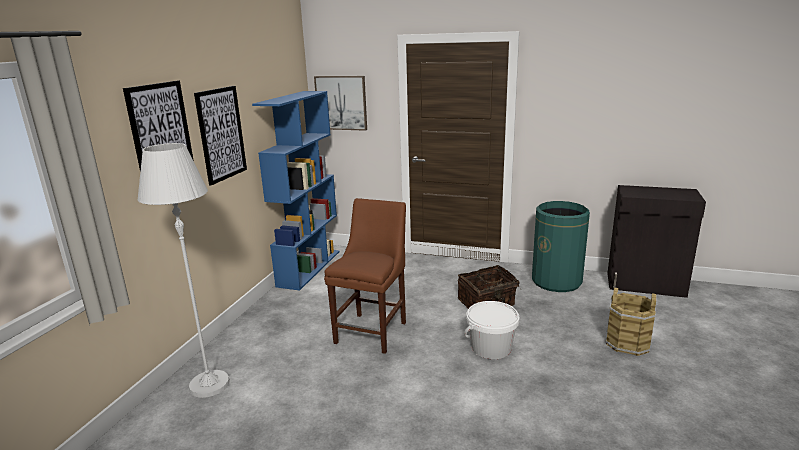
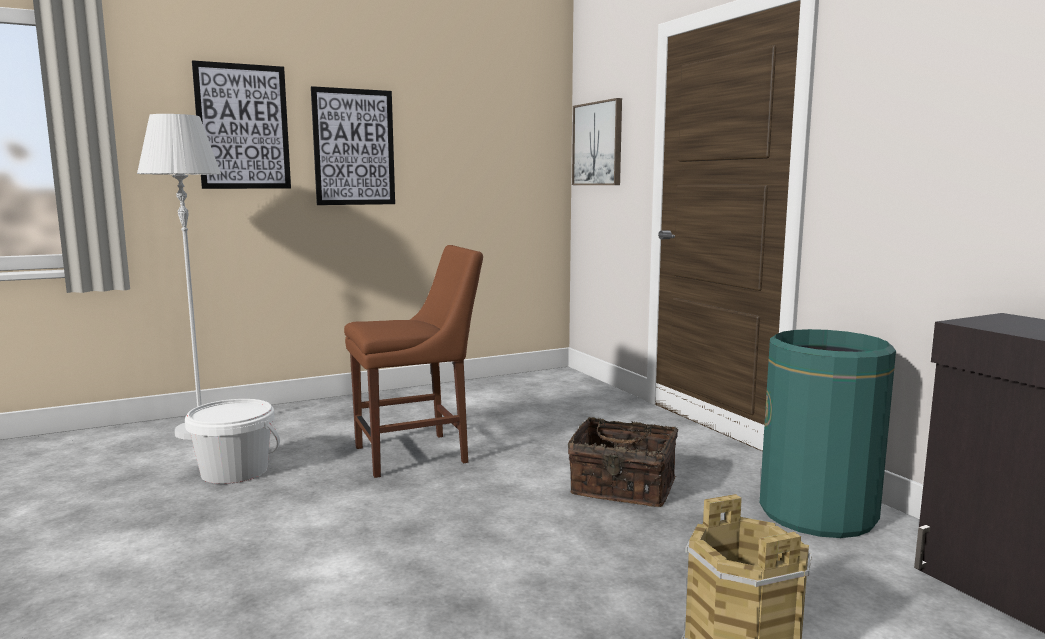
camera: 45 degrees right, 10 degrees down
(309, 268) = (500, 381): blue bookcase -> none
(491, 348) = (497, 533): white bucket -> white bucket (234, 471)

